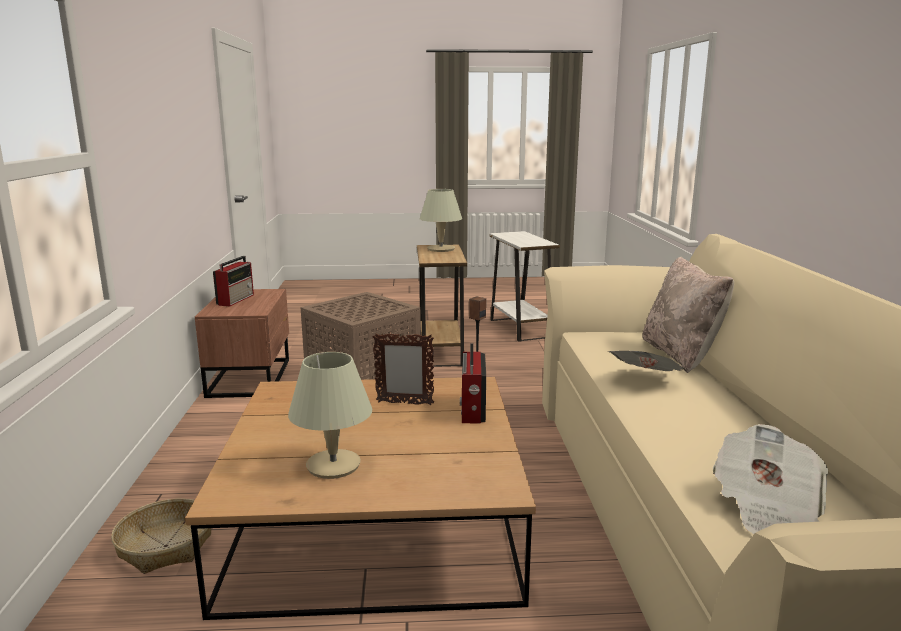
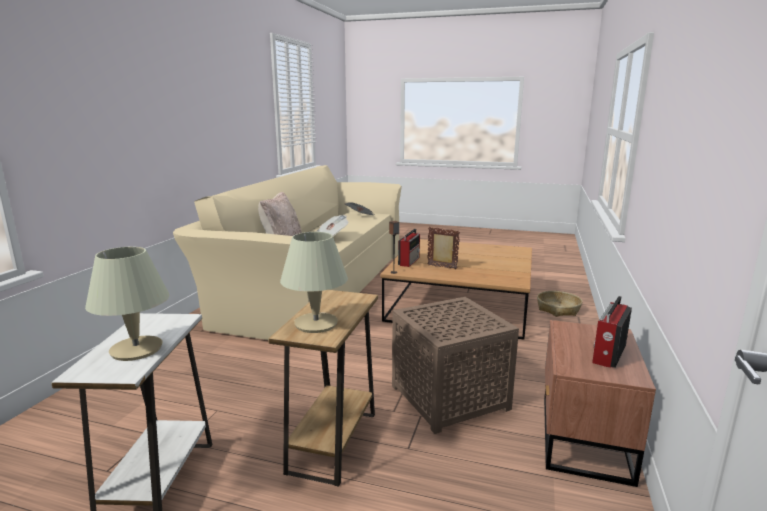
camera: 160 degrees left, 0 degrees up
(334, 465) = (480, 252): beige table lamp -> beige table lamp (136, 349)

